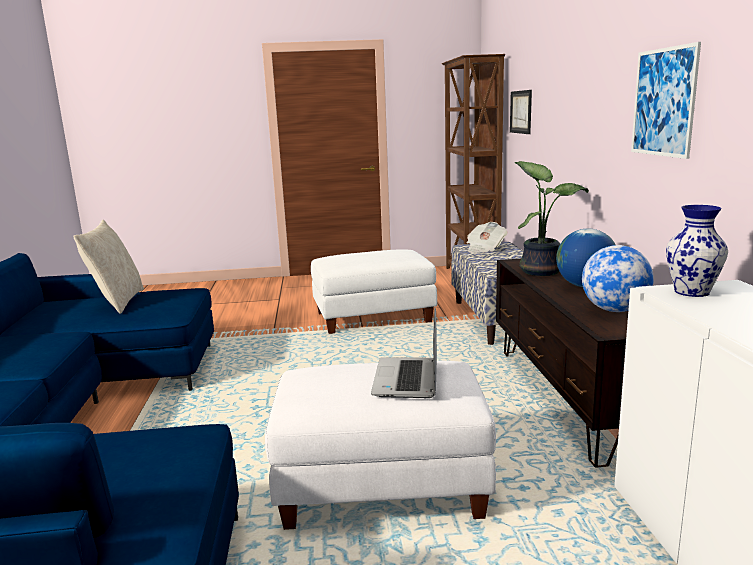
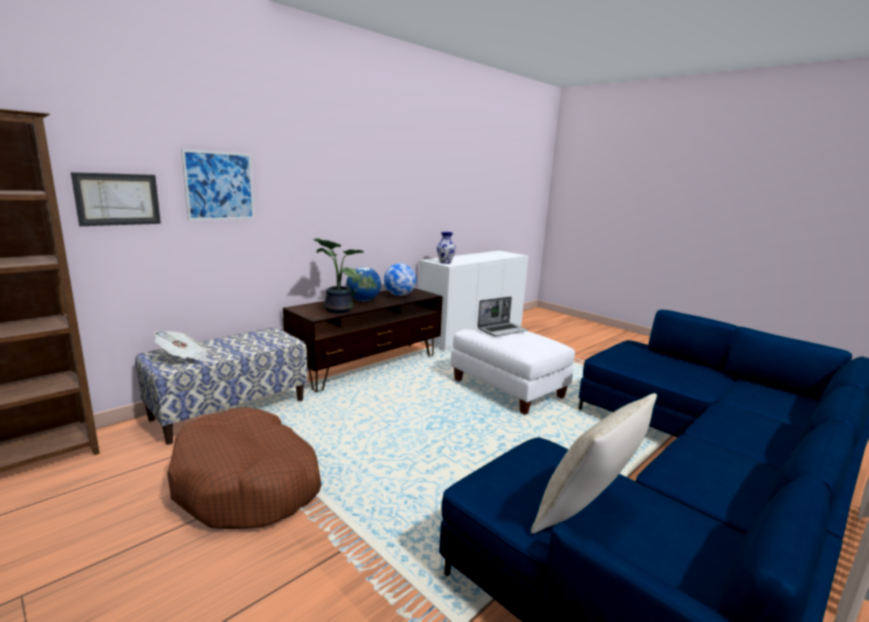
camera: 130 degrees left, 0 degrees up
(373, 317) = (248, 483): white ottoman -> brown dog bed
(663, 102) = (368, 194): picture -> picture (219, 186)

